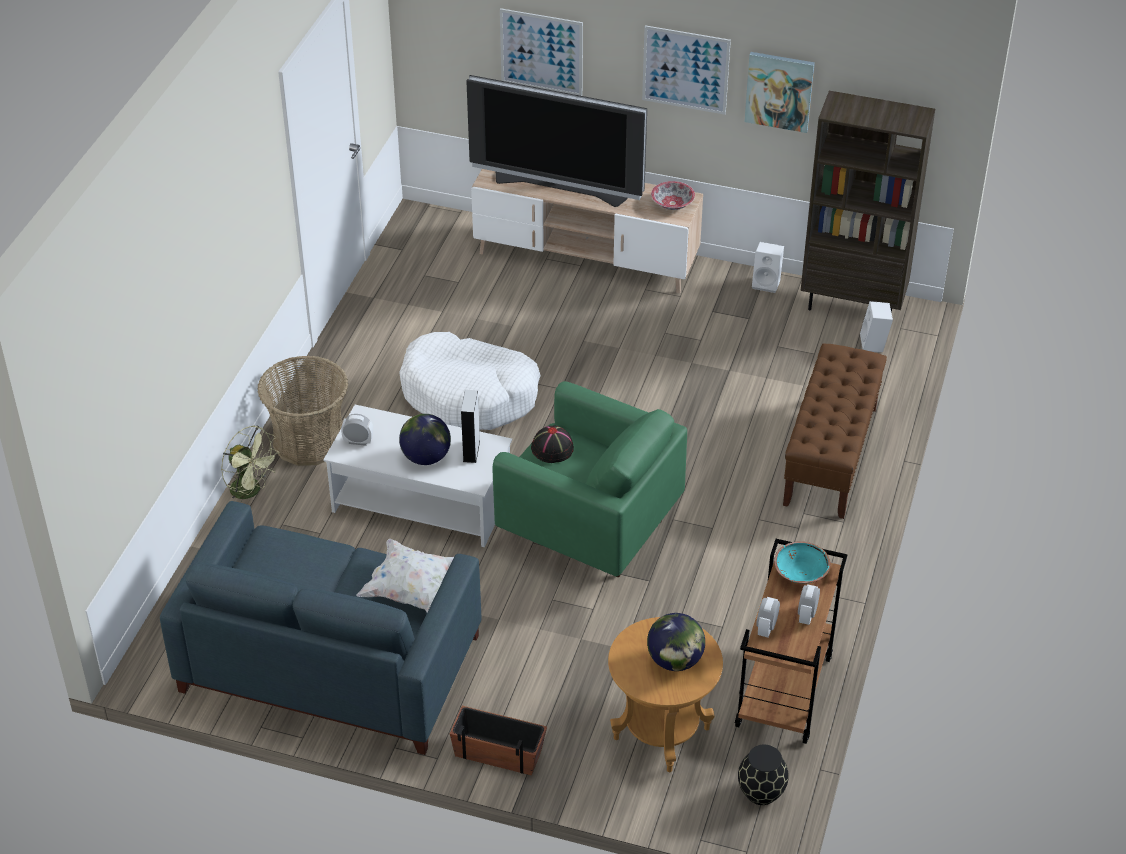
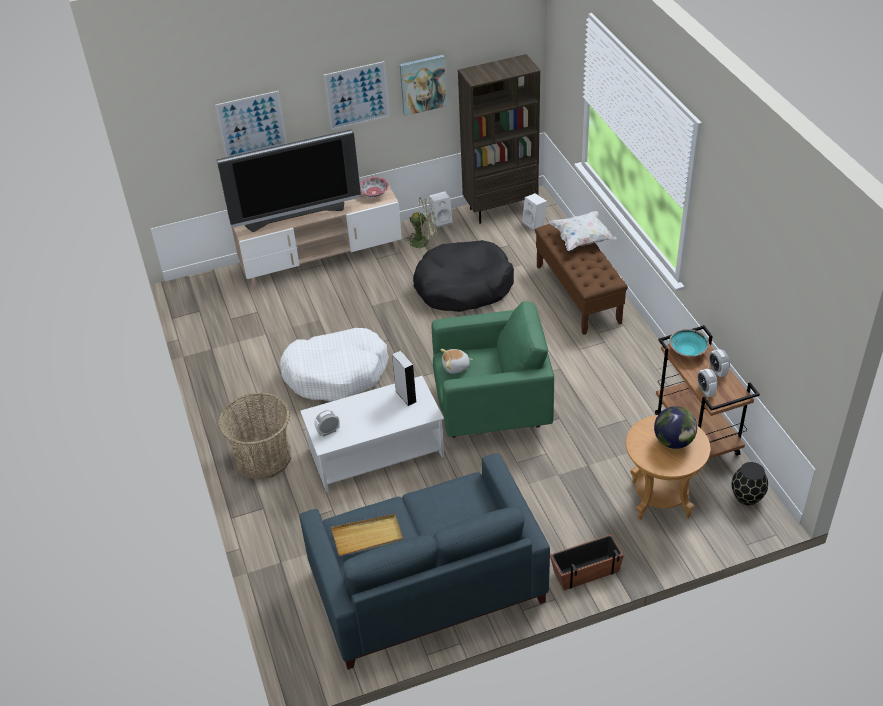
camera: 35 degrees left, 0 degrees up
(251, 491) = (258, 511): green fan -> green fan (424, 241)
(279, 565) = (368, 537): none -> beige tray
(413, 590) = (469, 499): white pillow -> white pillow (582, 240)
(426, 458) = (382, 416): globe -> none
(552, 449) = (456, 367): black hat -> plush toy
(707, 374) = (463, 287): none -> black dog bed

